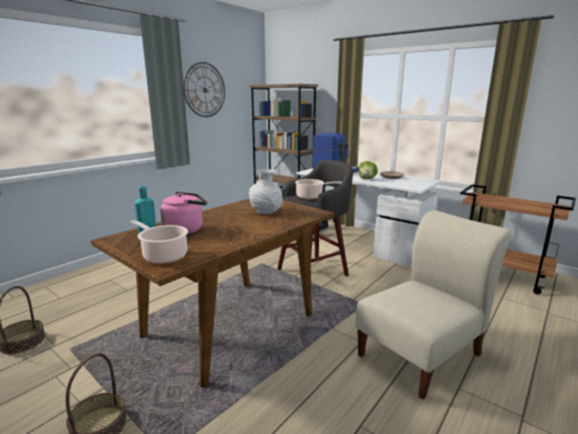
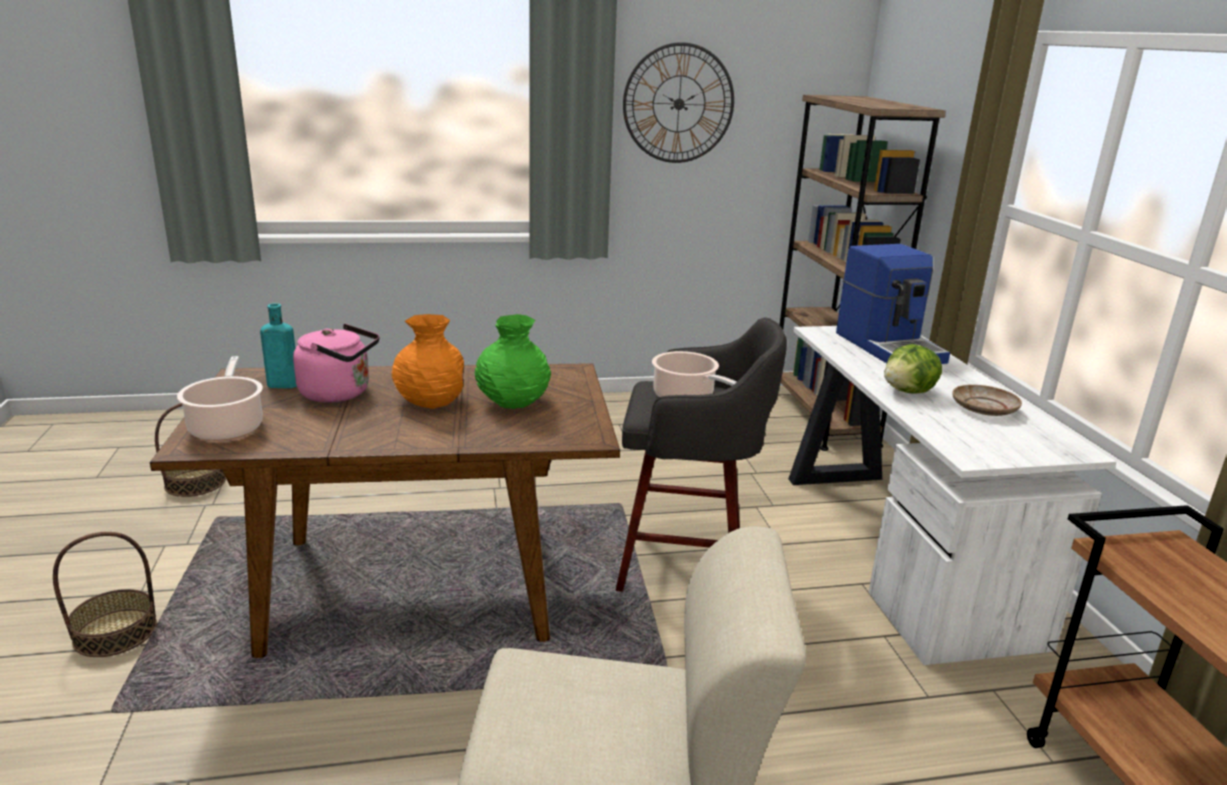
camera: 40 degrees right, 5 degrees up
(232, 220) = (429, 401): none -> orange vase
(266, 212) = (513, 403): white vase -> green vase

